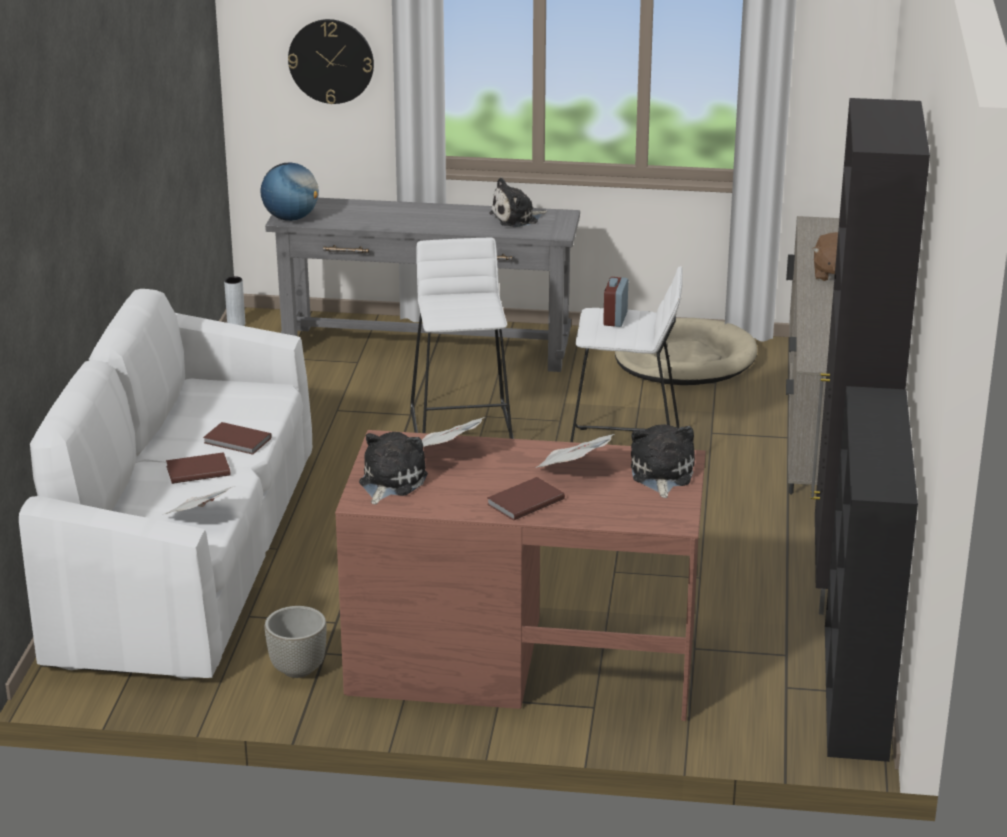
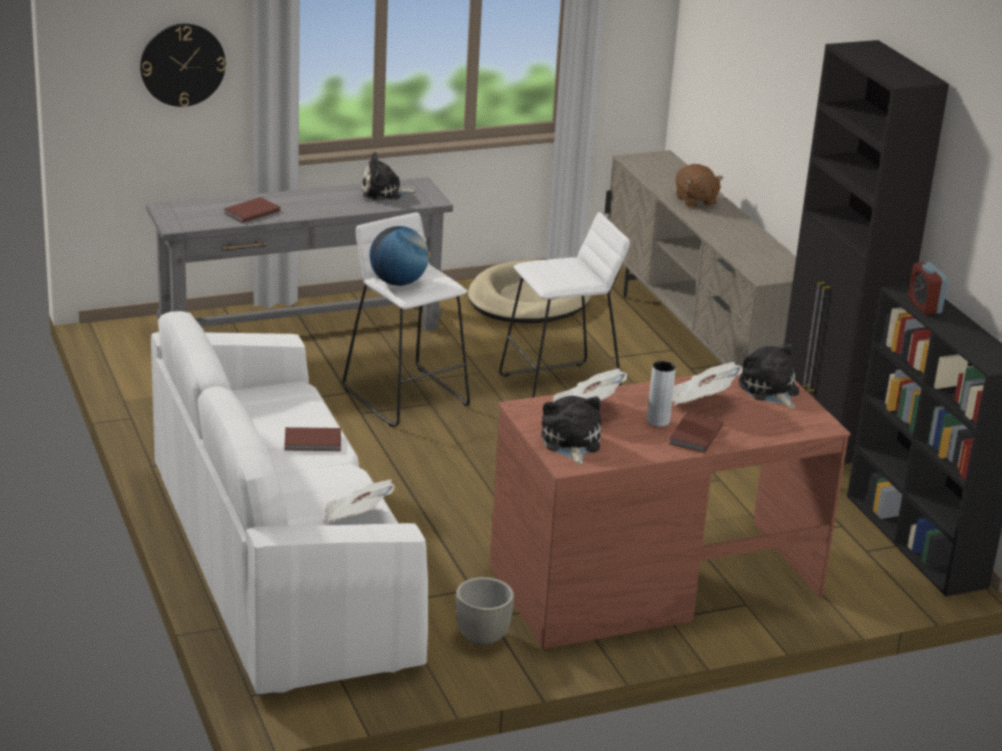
camera: 30 degrees left, 0 degrees up
(197, 470) = (307, 476): brown book -> brown book (250, 212)
(236, 324) = (98, 340): grey vase -> grey vase (658, 421)
(291, 218) = (180, 224): globe -> globe (398, 282)
(517, 218) = (384, 192): plush toy -> plush toy turned 45 degrees clockwise
(615, 319) = (554, 269): alarm clock -> alarm clock (924, 306)

